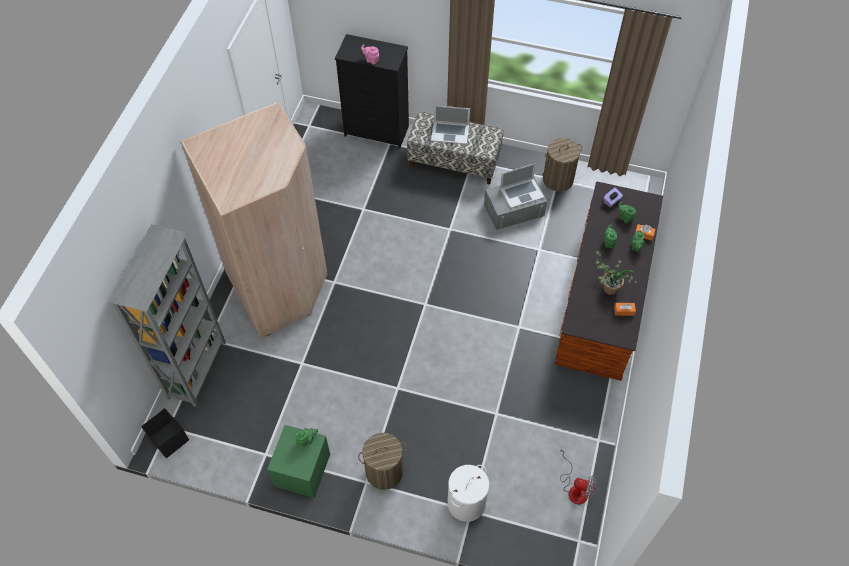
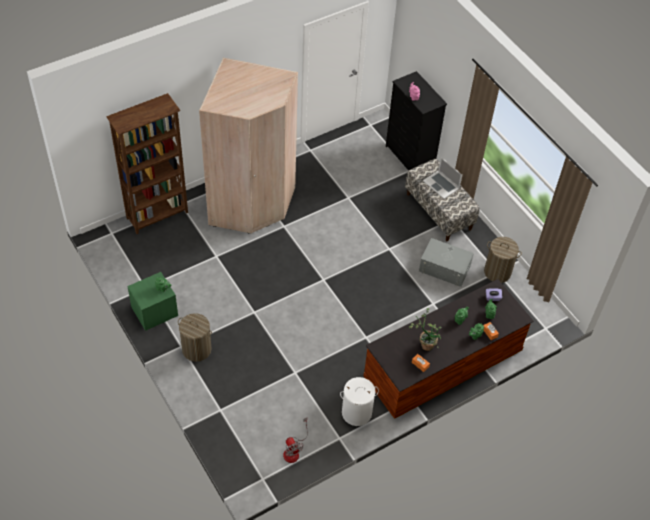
camera: 40 degrees right, 5 degrees down
(169, 439) = (106, 239): black storage box -> none
(198, 369) = (158, 215): grey bookcase -> brown bookcase
(466, 503) = (222, 404): white laundry basket -> white laundry basket (356, 413)
(521, 193) = (452, 257): laptop -> none

